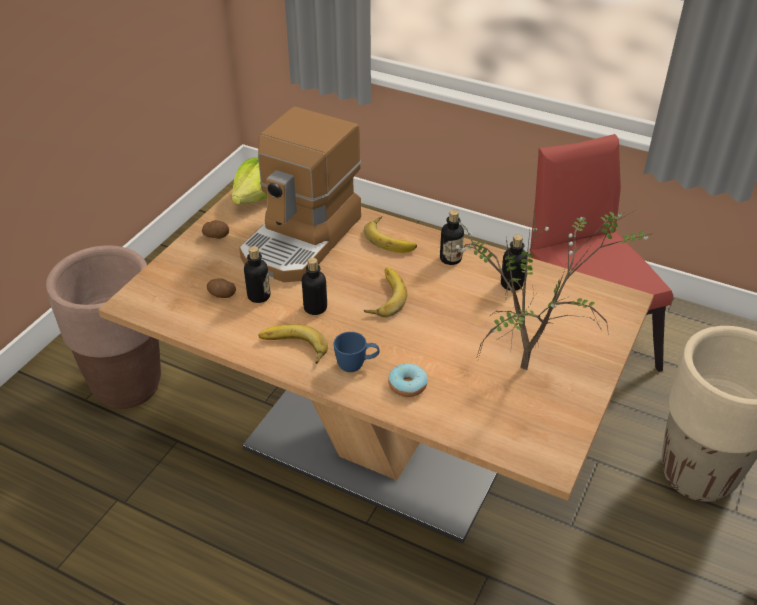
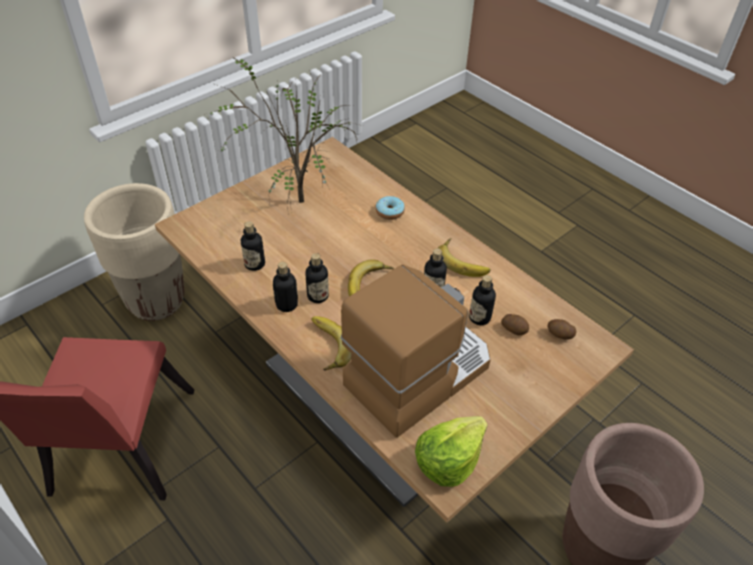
camera: 160 degrees left, 5 degrees up
(216, 235) = (509, 409): potato -> potato (559, 334)
(357, 365) = (419, 235): blue mug -> none
(427, 273) = (318, 296): none -> bottle

